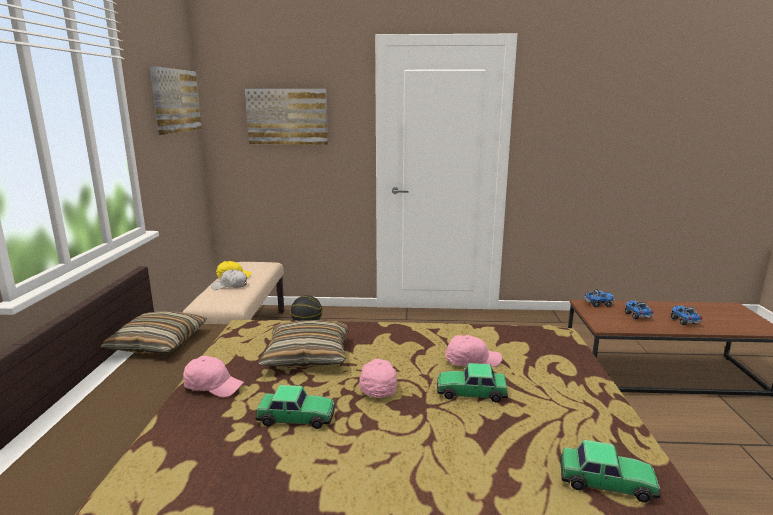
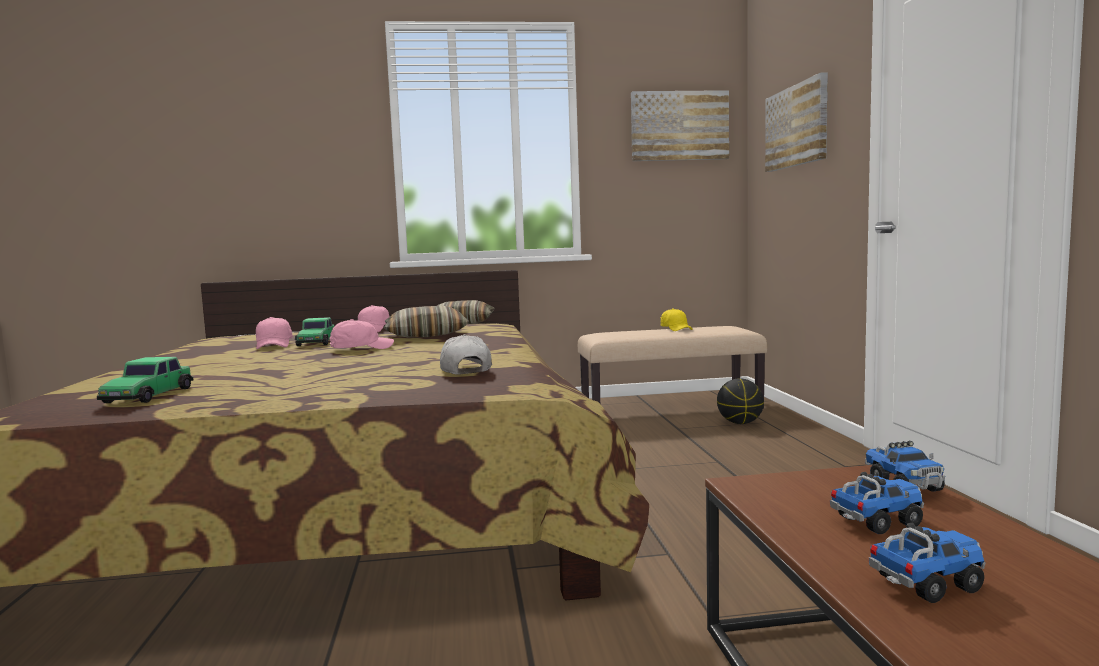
camera: 80 degrees right, 10 degrees down
(230, 286) = (646, 331): white cap -> white cap (465, 370)
(471, 361) = (411, 362): pink cap -> pink cap (274, 345)
(471, 392) = (338, 364): toy car -> none

